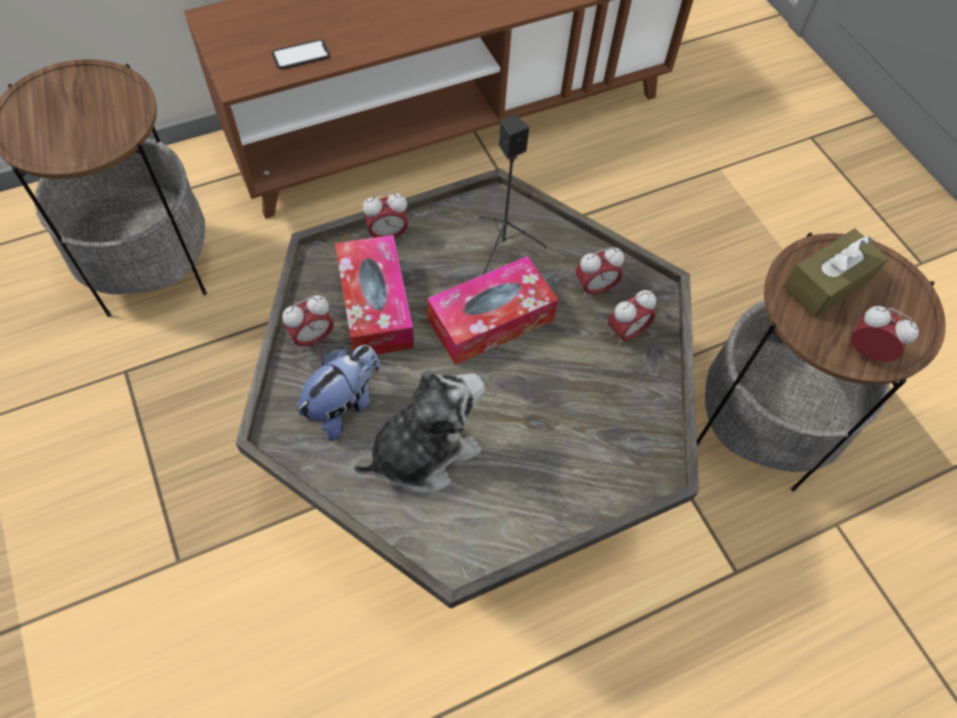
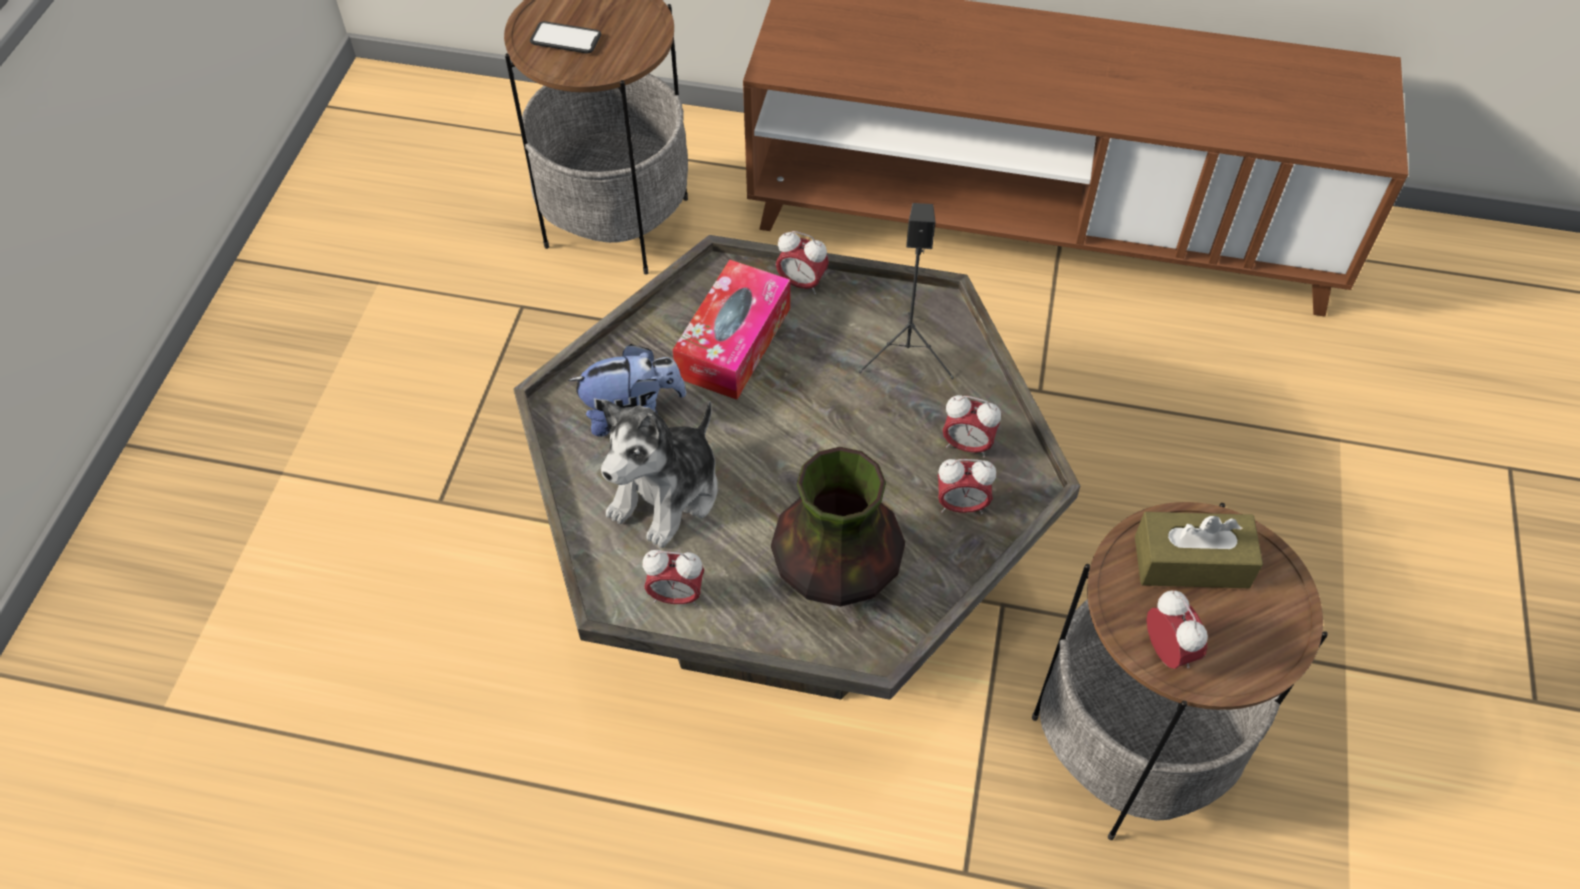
camera: 40 degrees right, 5 degrees down
(301, 55) = (855, 68): phone -> phone (565, 39)
(312, 338) = (653, 339): alarm clock -> alarm clock (676, 595)
(423, 451) = (667, 494): plush toy -> plush toy turned 120 degrees clockwise
(491, 320) = (832, 416): tissue box -> none
(588, 433) = (835, 573): none -> vase

